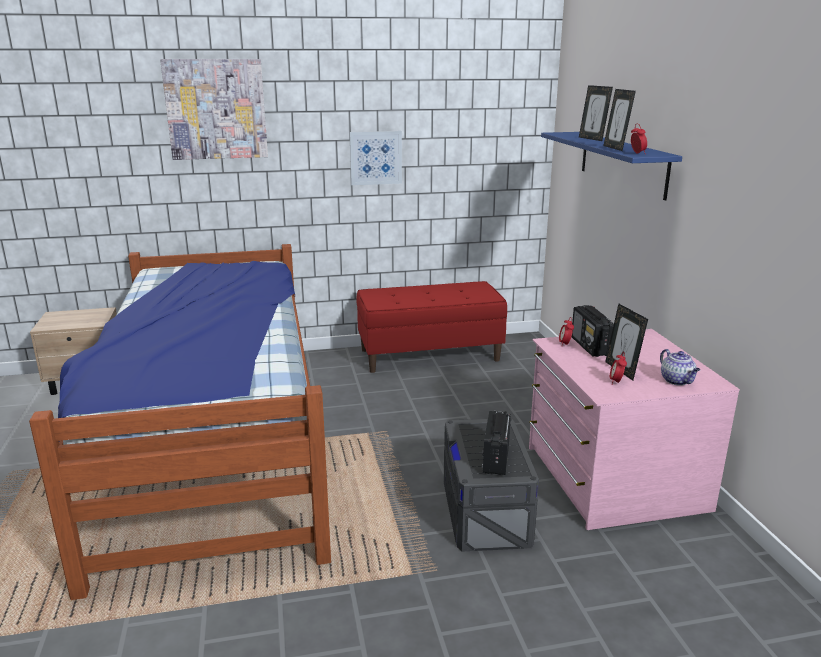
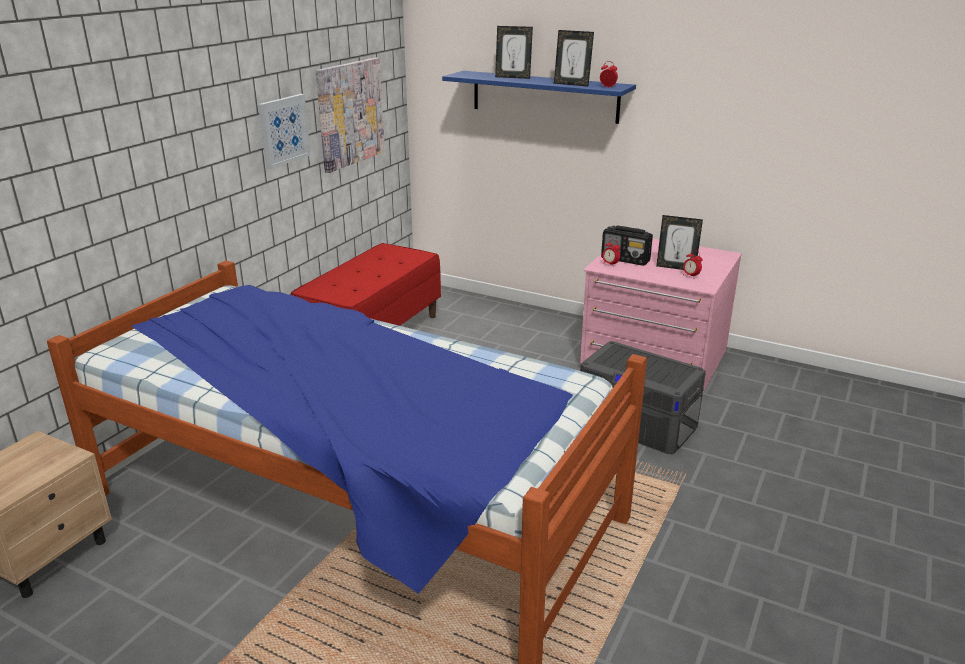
camera: 50 degrees left, 5 degrees up
(216, 109) = (120, 100): picture -> picture (350, 113)
(496, 459) = (661, 370): radio -> none
(677, 381) = (711, 261): teapot -> none

